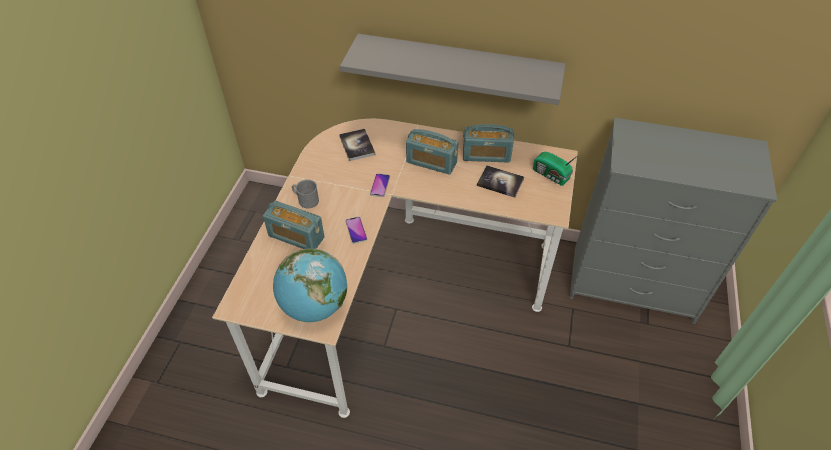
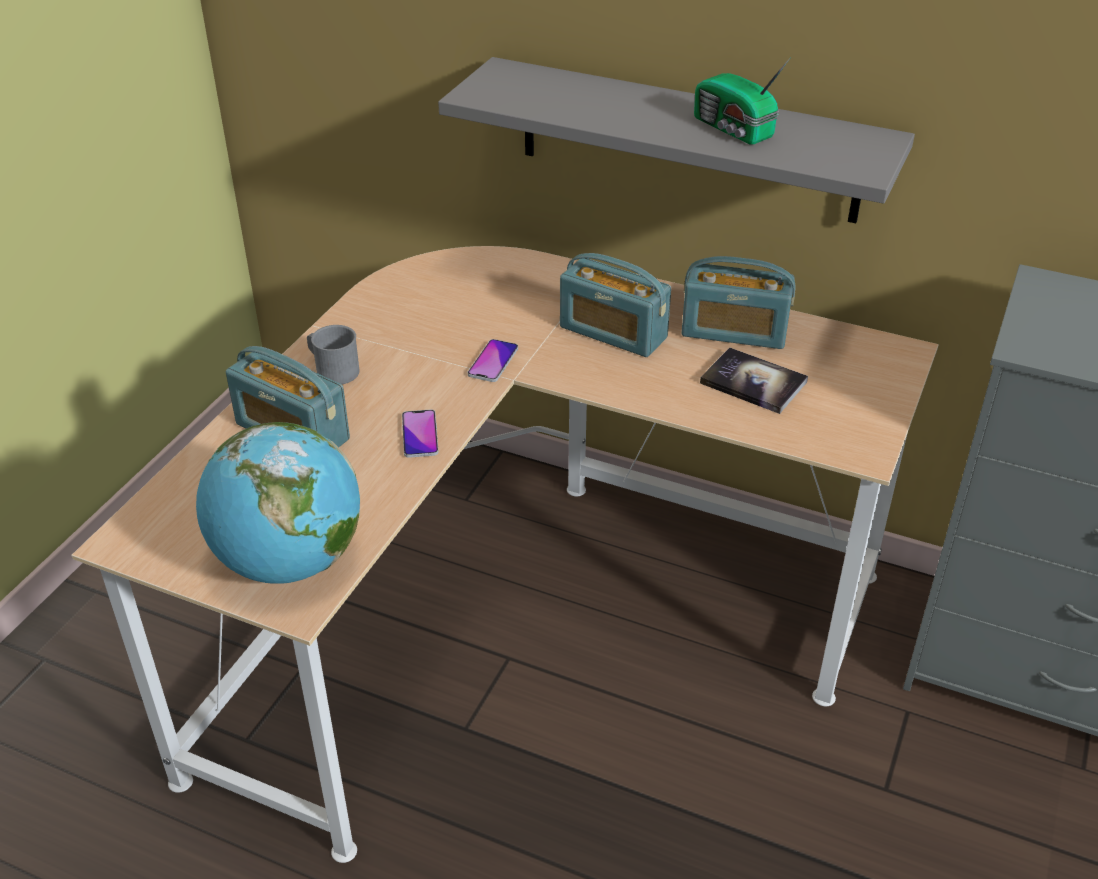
camera: 10 degrees right, 10 degrees down
(357, 145) = (466, 289): book -> none
(551, 175) = (870, 382): radio -> radio (733, 129)

